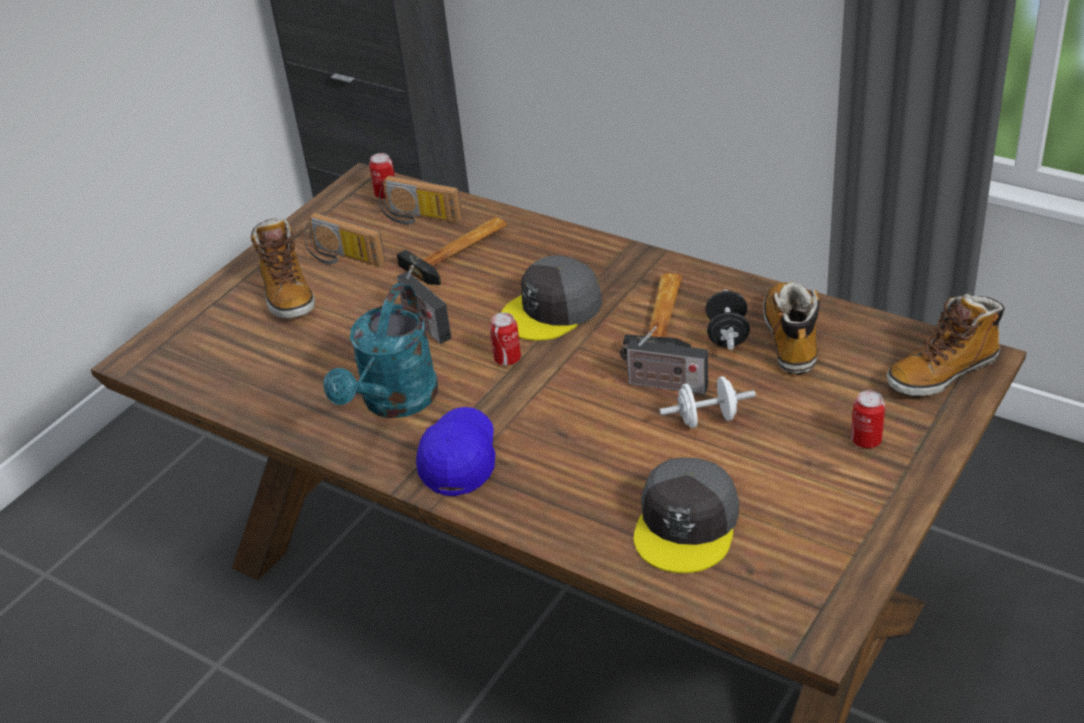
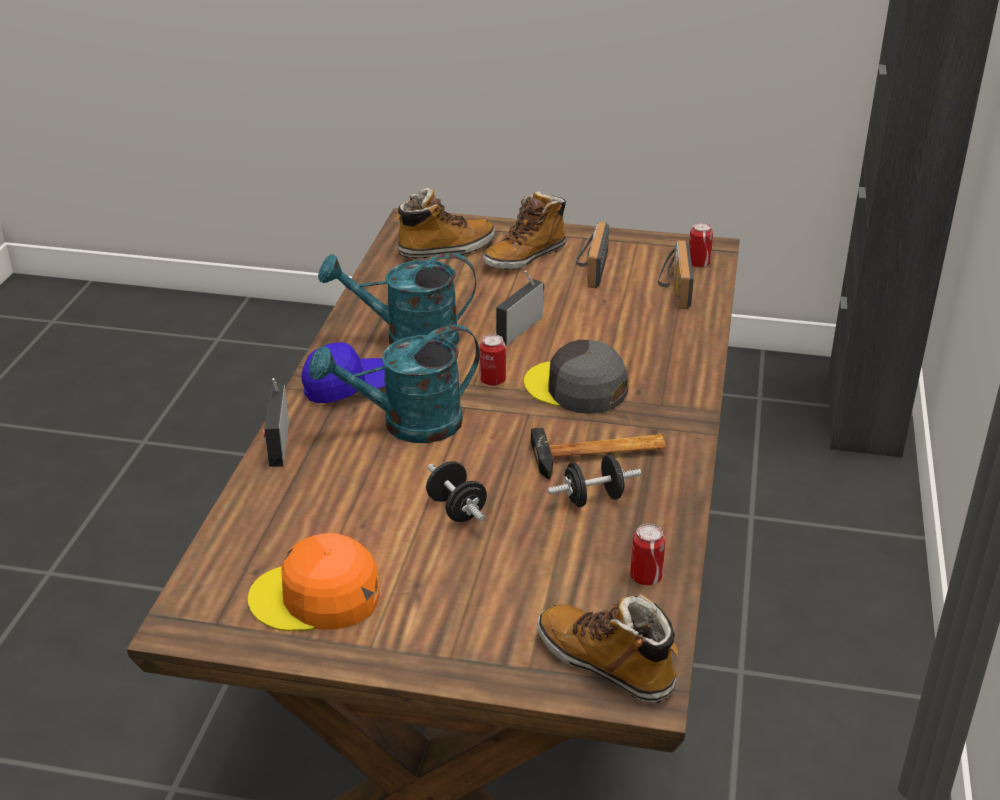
camera: 65 degrees right, 5 degrees down
(461, 252) = (635, 321): hammer -> none
(554, 428) = (408, 425): none -> turquoise watering can
(663, 385) = (495, 474): radio -> radio (278, 441)
(687, 524) = (305, 524): grey cap -> none
(707, 419) = (456, 509): white dumbbell -> black dumbbell
(791, 339) = (609, 542): boot -> boot (446, 249)
(804, 531) = (316, 597): none -> orange cap
(866, 440) = (465, 619): can -> can (646, 577)

